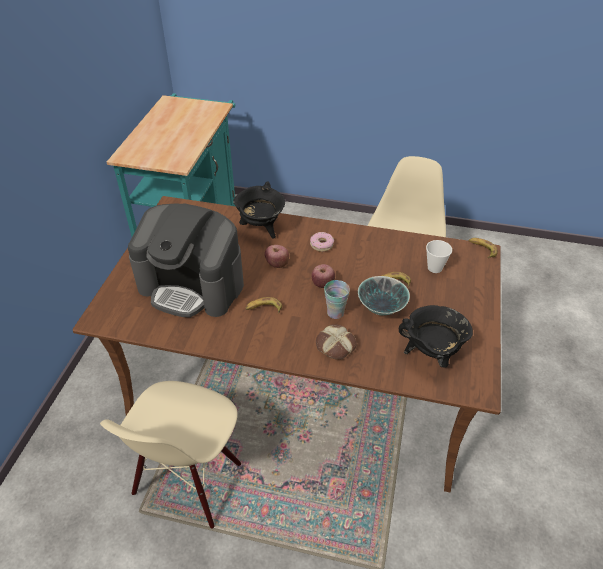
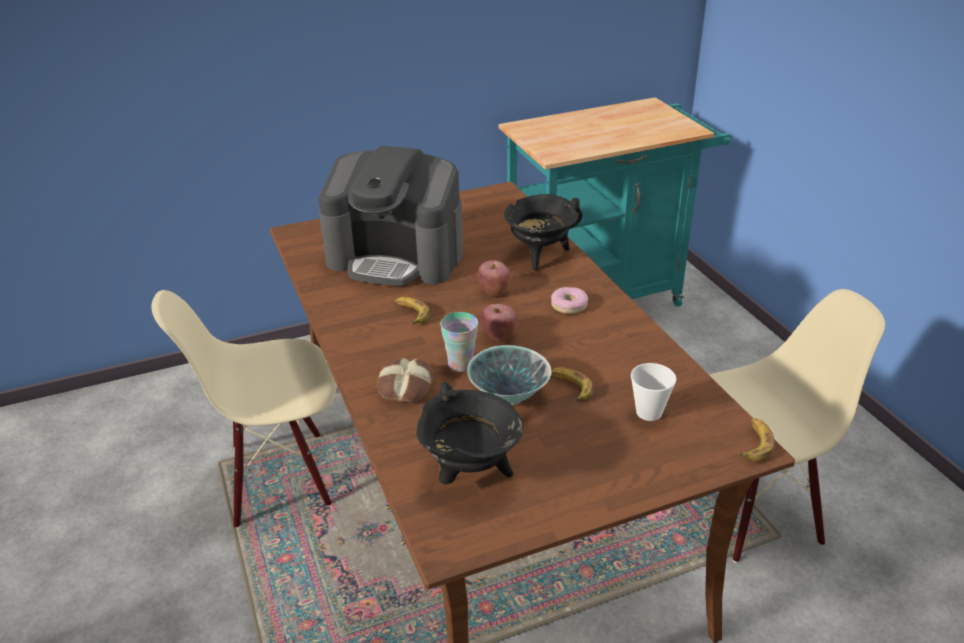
camera: 55 degrees right, 10 degrees down
(192, 285) = (396, 257): coffee machine -> coffee machine turned 60 degrees counterclockwise

